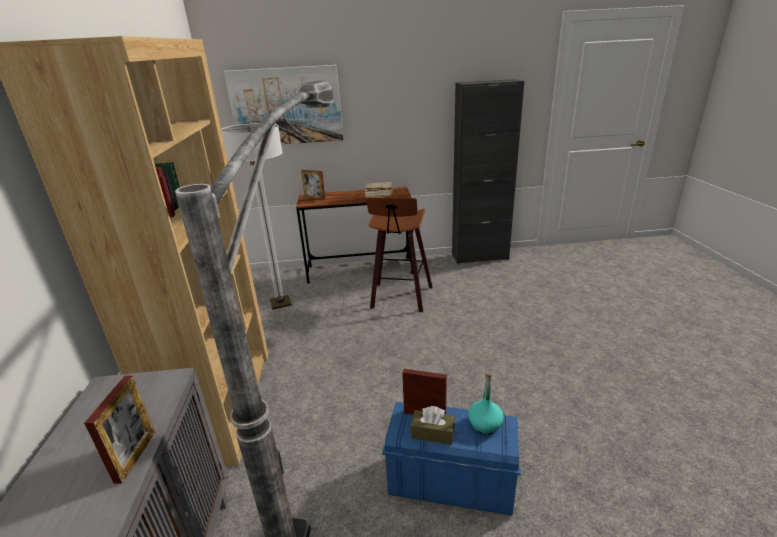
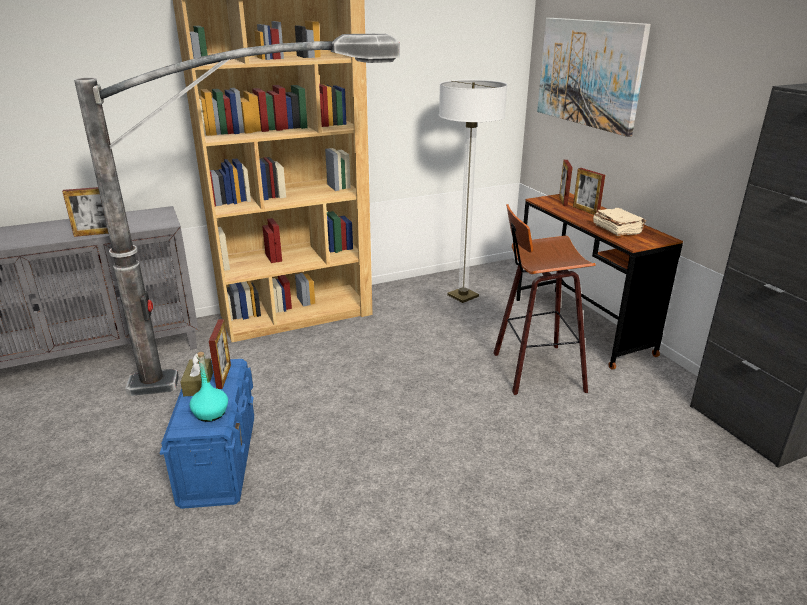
camera: 70 degrees right, 0 degrees up
(339, 196) = (585, 211): none -> picture frame

